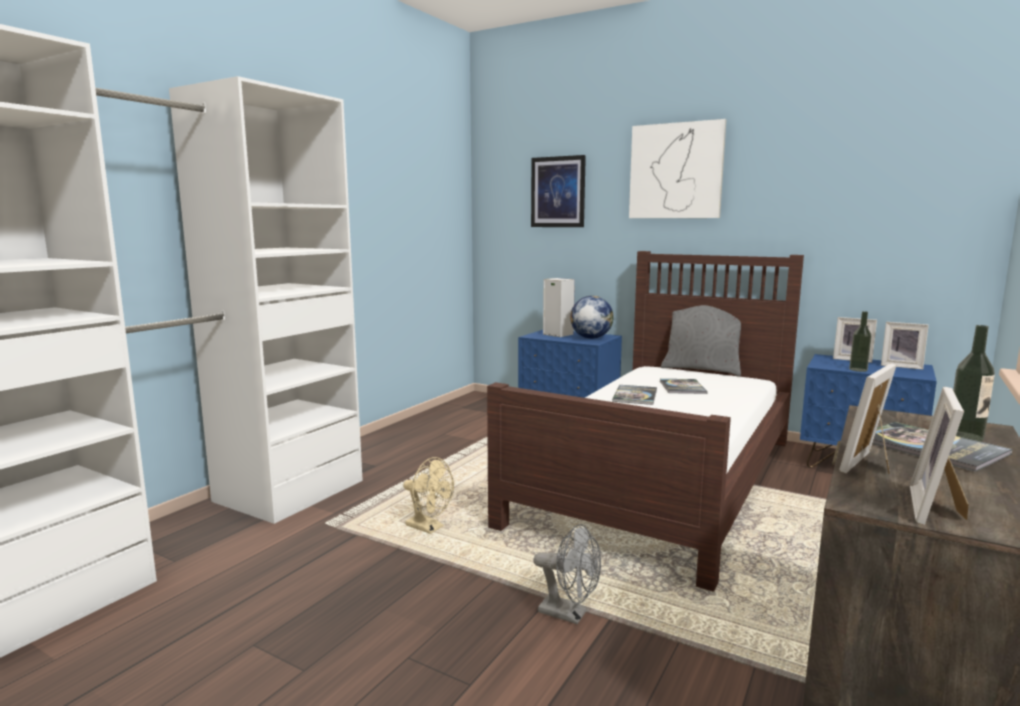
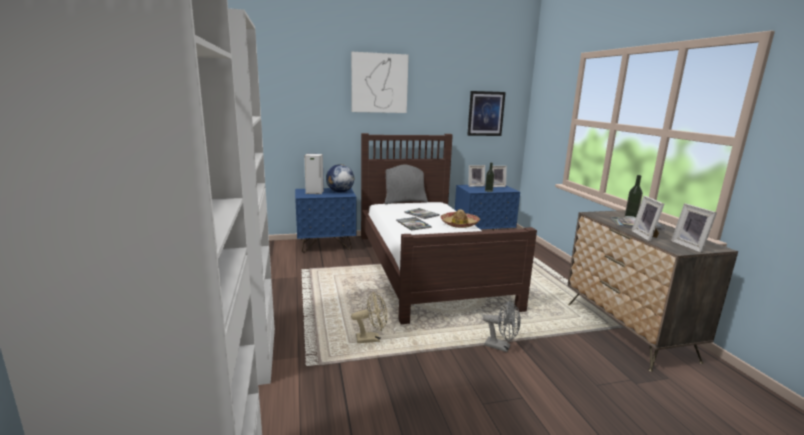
camera: 45 degrees left, 5 degrees up
(558, 192) = (296, 92): picture -> picture (485, 113)
(569, 614) = (501, 347): grey fan -> grey fan turned 45 degrees clockwise
(713, 410) = (459, 224): none -> hat

